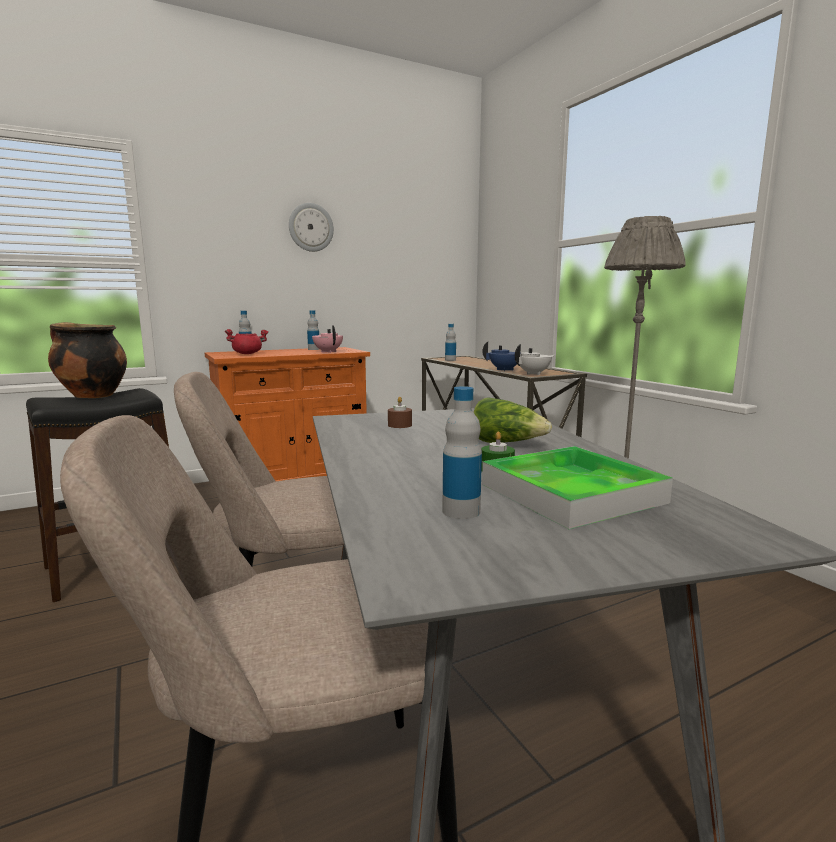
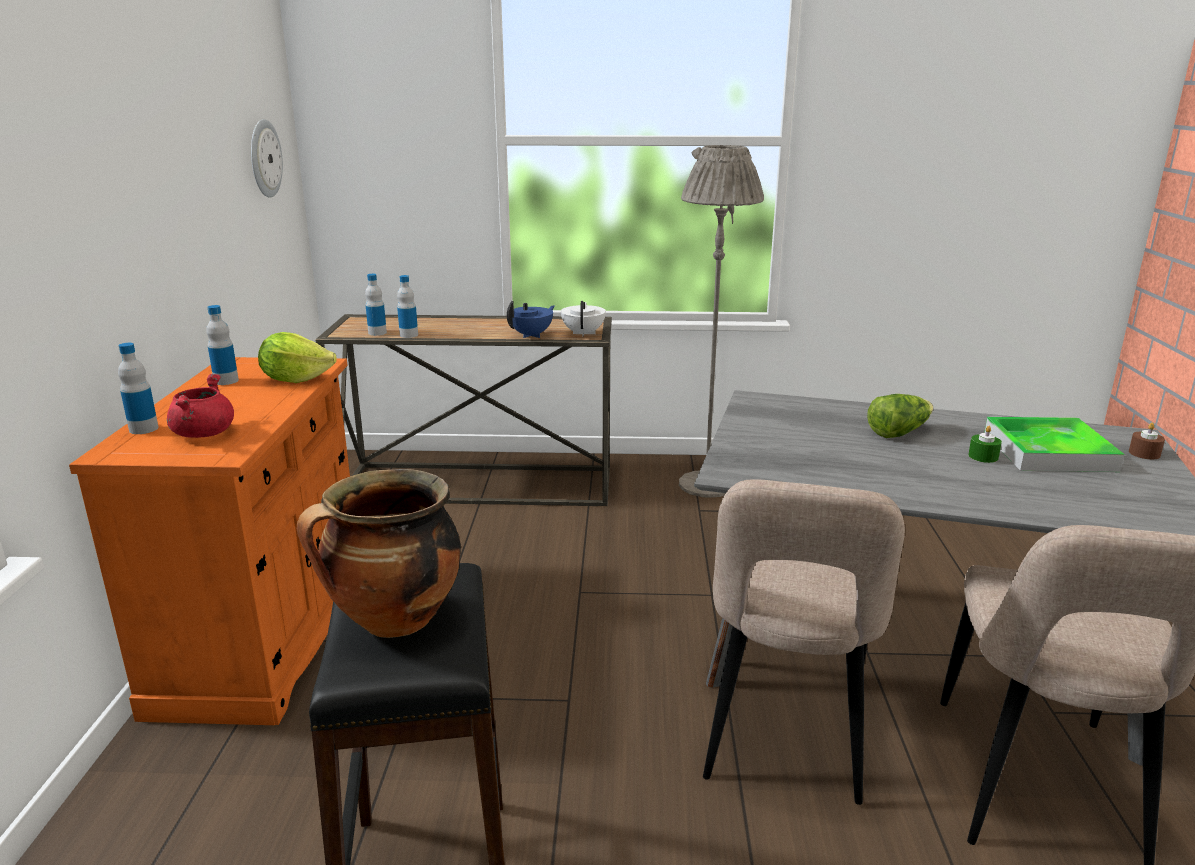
camera: 60 degrees left, 10 degrees up
(311, 227) = (142, 129): wall clock -> wall clock (264, 158)
(328, 352) = (296, 379): pink teapot -> lettuce
(400, 425) = (790, 453): brown candle -> brown candle (1144, 453)
(461, 511) = (1082, 491): bottle -> bottle (409, 335)

